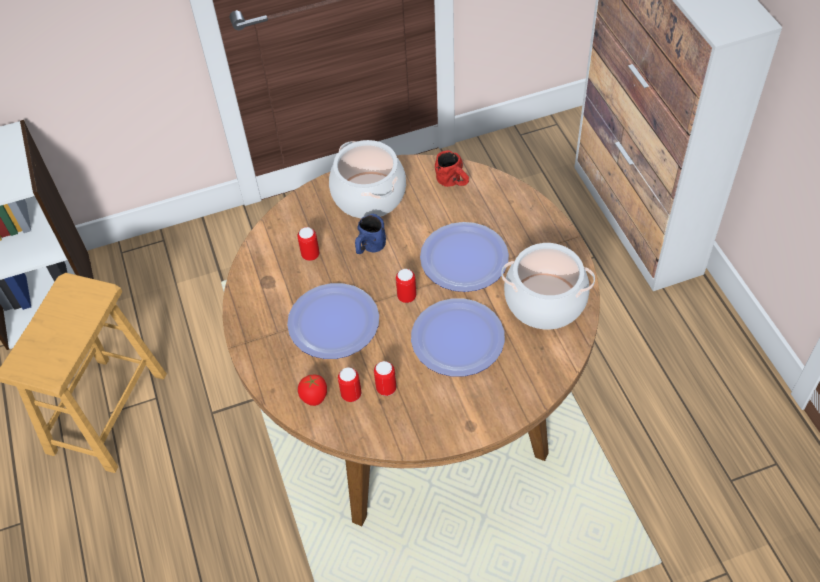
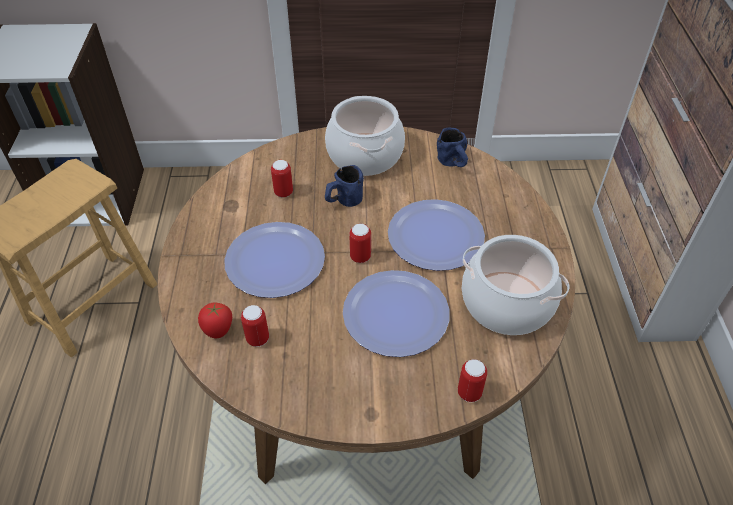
camera: 15 degrees right, 5 degrees down
(386, 388) = (297, 343): can -> can (469, 393)
(453, 182) = (453, 164): red mug -> blue mug

